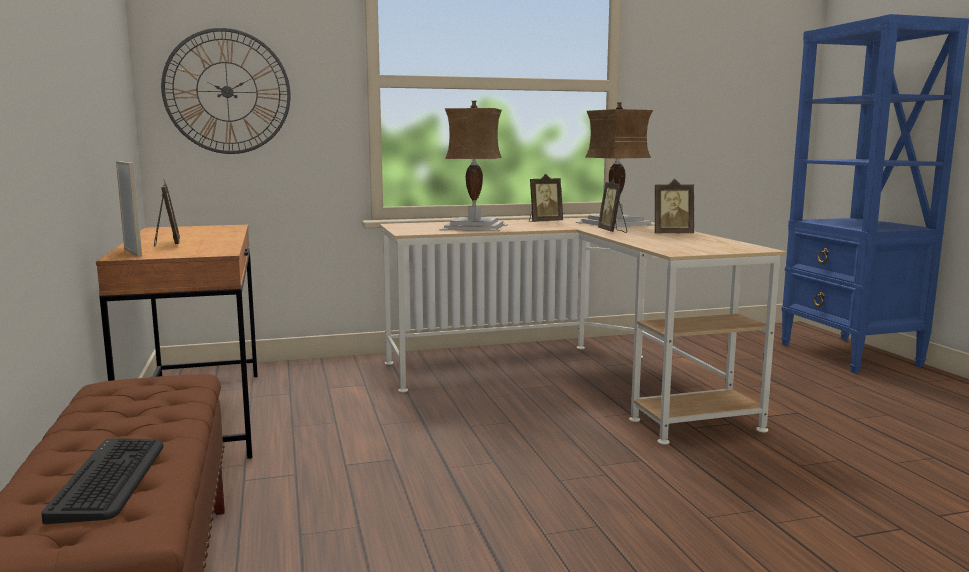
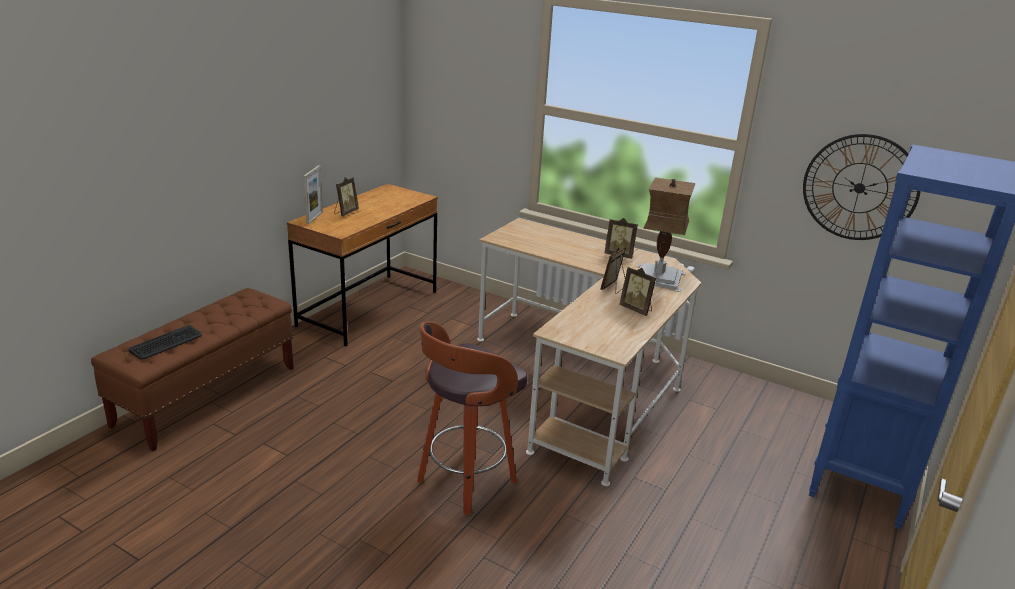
camera: 45 degrees right, 15 degrees up
(227, 92) = (450, 101): wall clock -> wall clock (859, 188)
(476, 227) = (553, 245): table lamp -> none
(683, 494) = (465, 483): none -> stool

